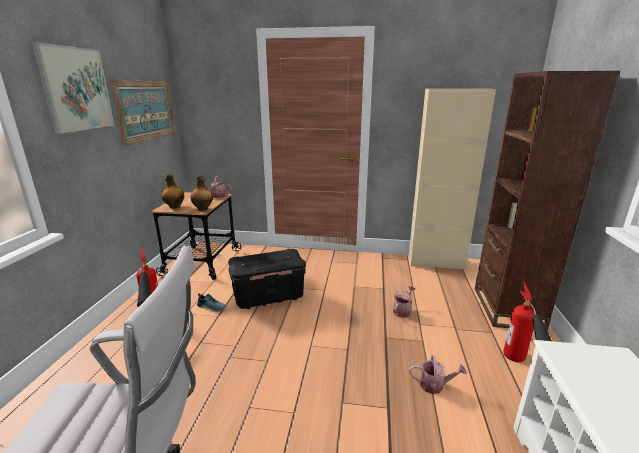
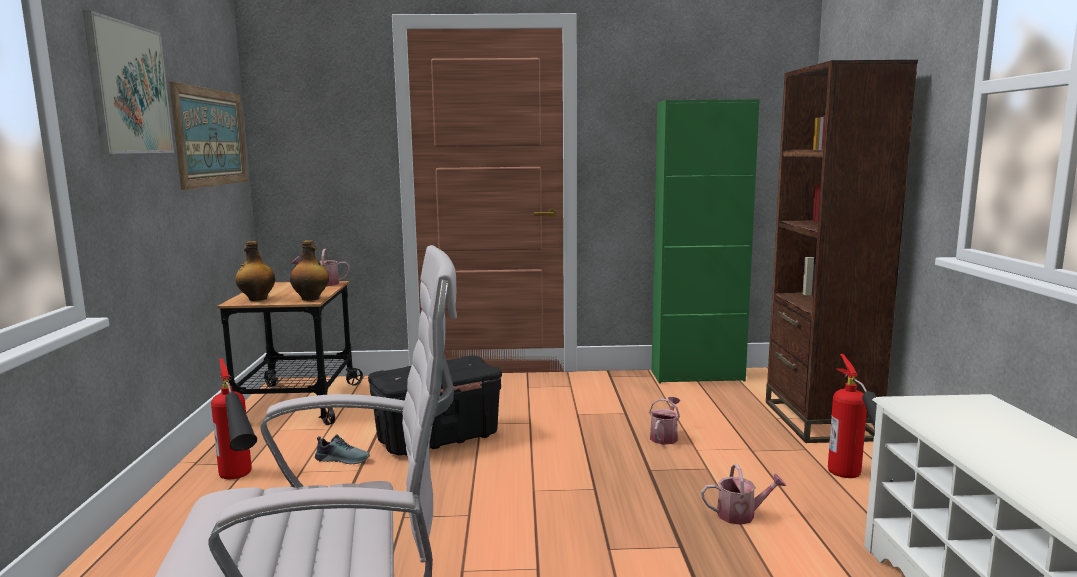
camera: 10 degrees left, 10 degrees down
(436, 262) = (697, 376): beige cabinet -> green cabinet

